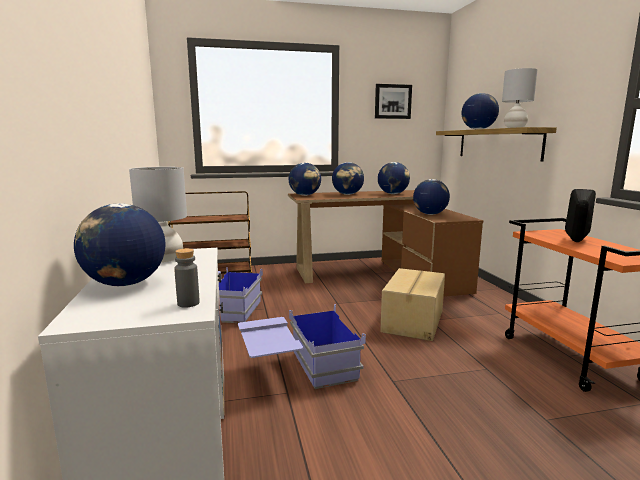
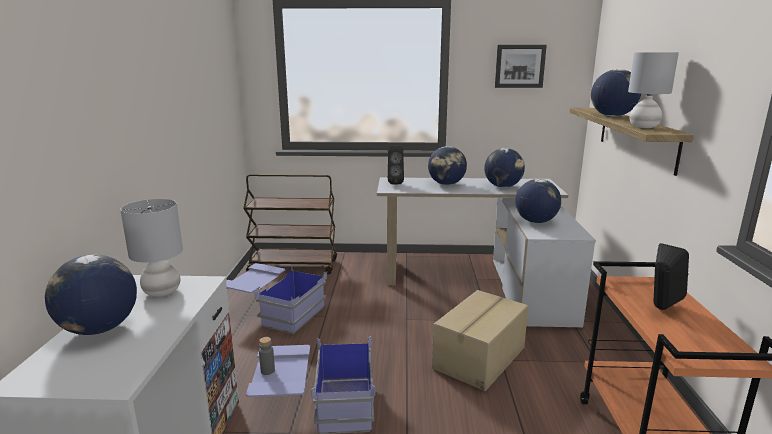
camera: 15 degrees right, 5 degrees up
(188, 303) = (126, 369): grey bottle -> grey bottle (267, 371)
(305, 195) = (395, 183): globe -> black speaker
(382, 274) = (483, 282): brown desk -> white desk

